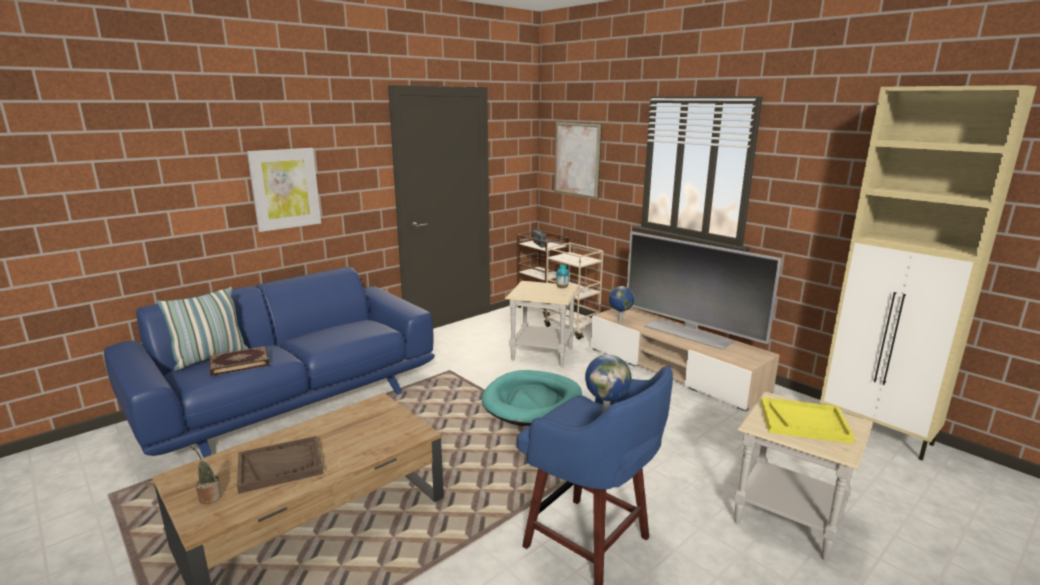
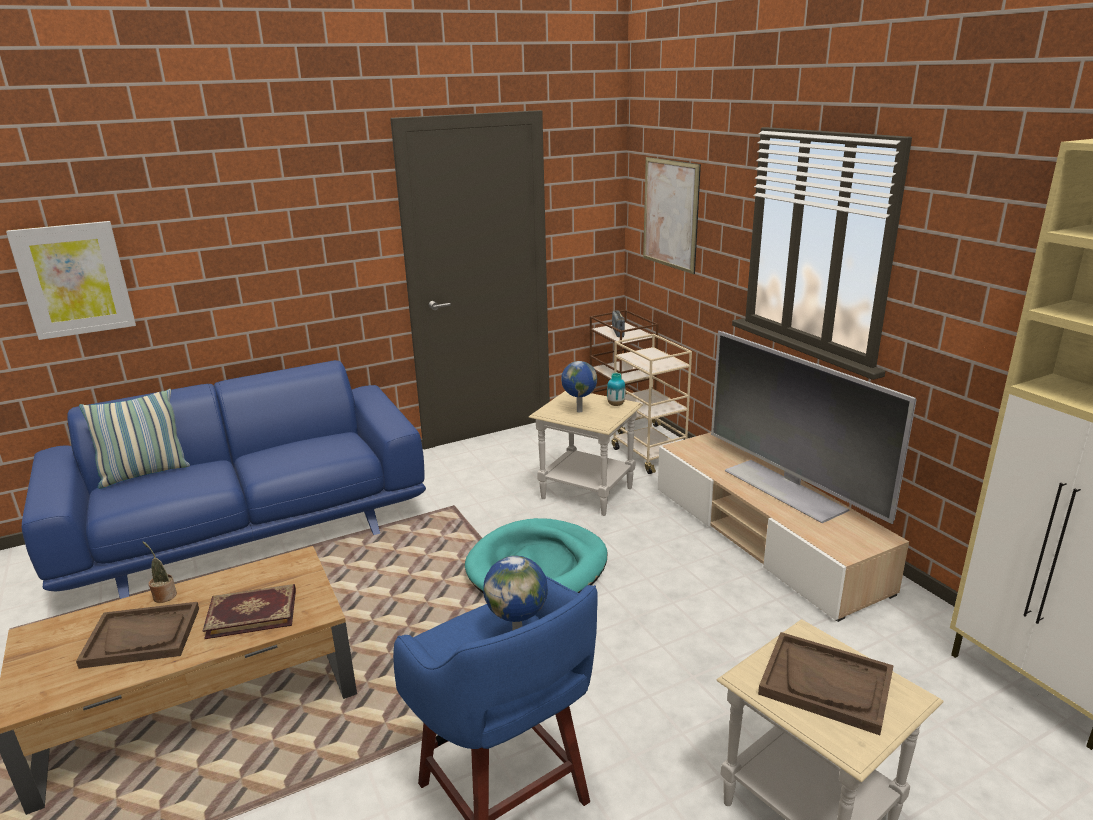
camera: 15 degrees right, 5 degrees up
(209, 496) = (48, 667): potted plant -> potted plant (164, 595)
(239, 362) = (166, 486): book -> book (252, 613)
(285, 189) = (250, 262): picture -> picture (74, 279)
(619, 321) = (693, 459): globe -> globe (578, 411)
(804, 422) = (826, 684): yellow tray -> brown tray

